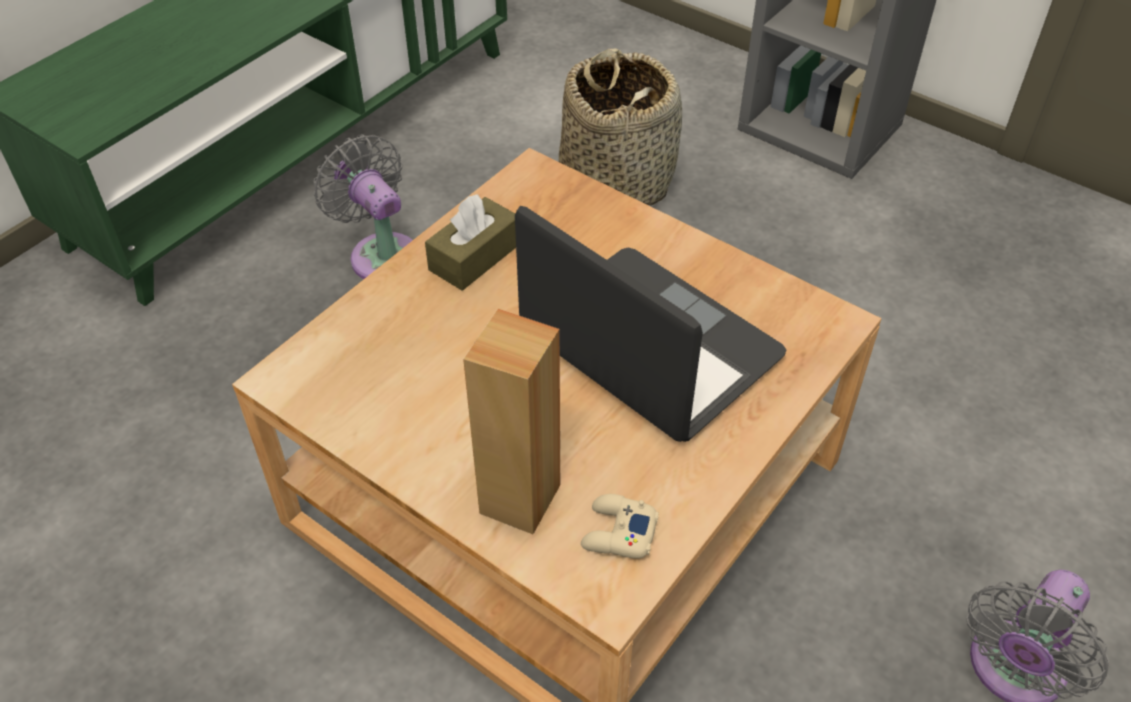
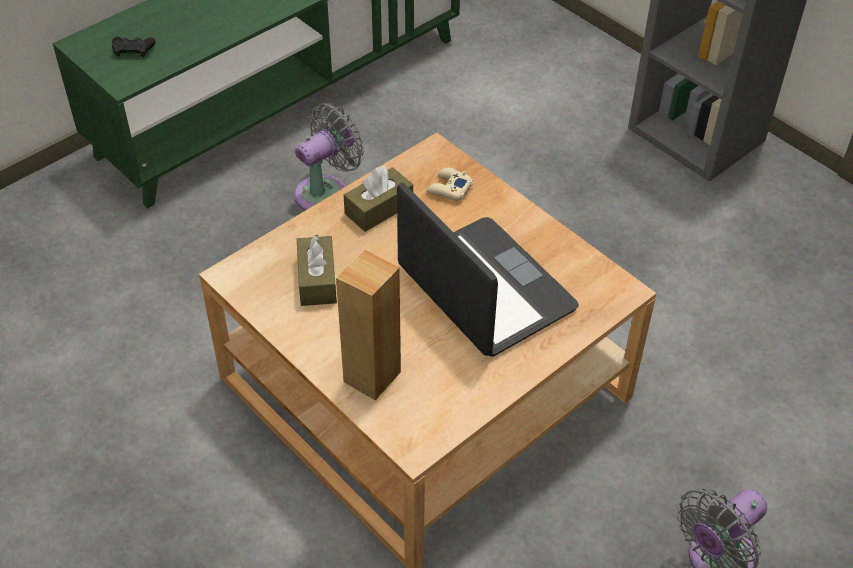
camera: 10 degrees right, 0 degrees up
(92, 91) = (133, 50): none -> black game controller
(381, 253) = (326, 192): grey fan -> grey fan turned 75 degrees clockwise
(408, 368) = (317, 280): none -> brown tissue box
(617, 179) = (520, 157): basket -> none
(618, 533) = (431, 408): beige game controller -> beige game controller (449, 189)

